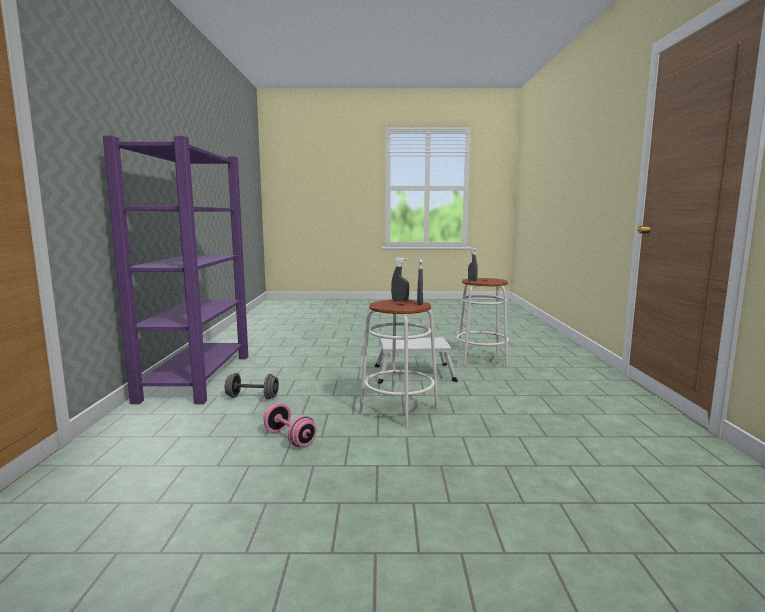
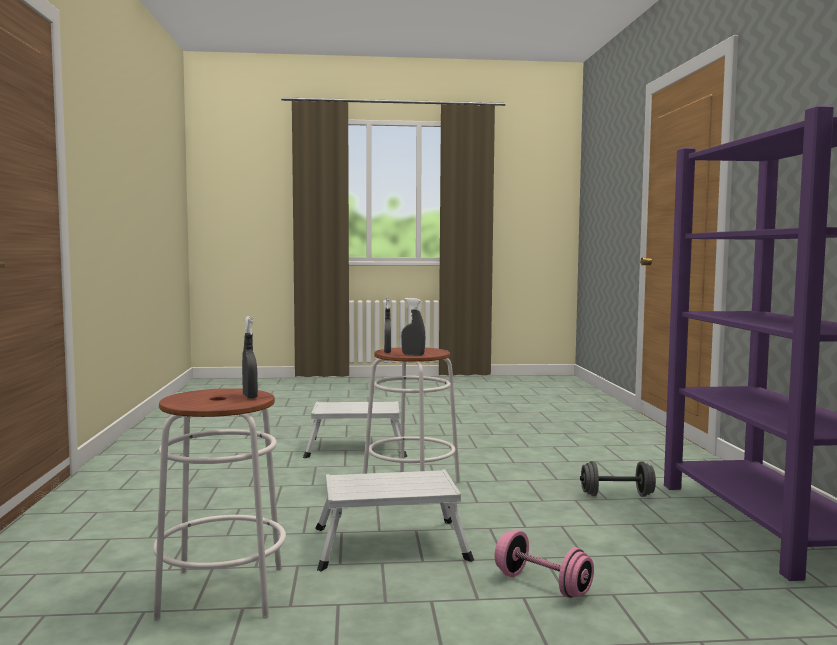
camera: 175 degrees right, 5 degrees down
(289, 438) = (515, 461): pink dumbbell -> pink dumbbell (542, 585)
(462, 470) = (355, 447): none -> white step ladder

